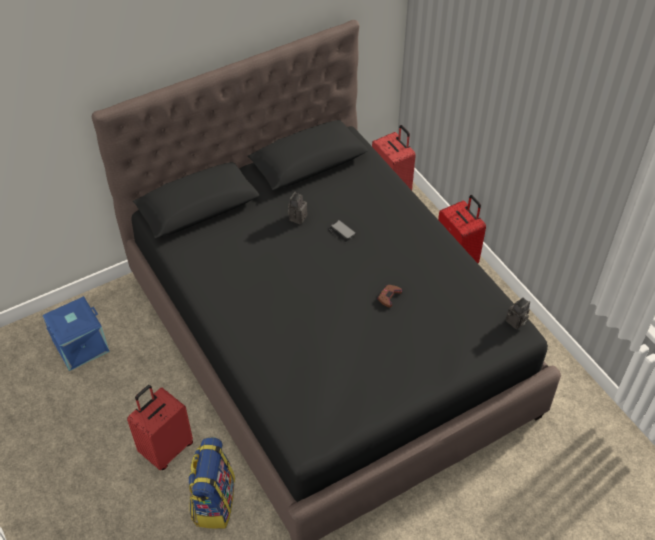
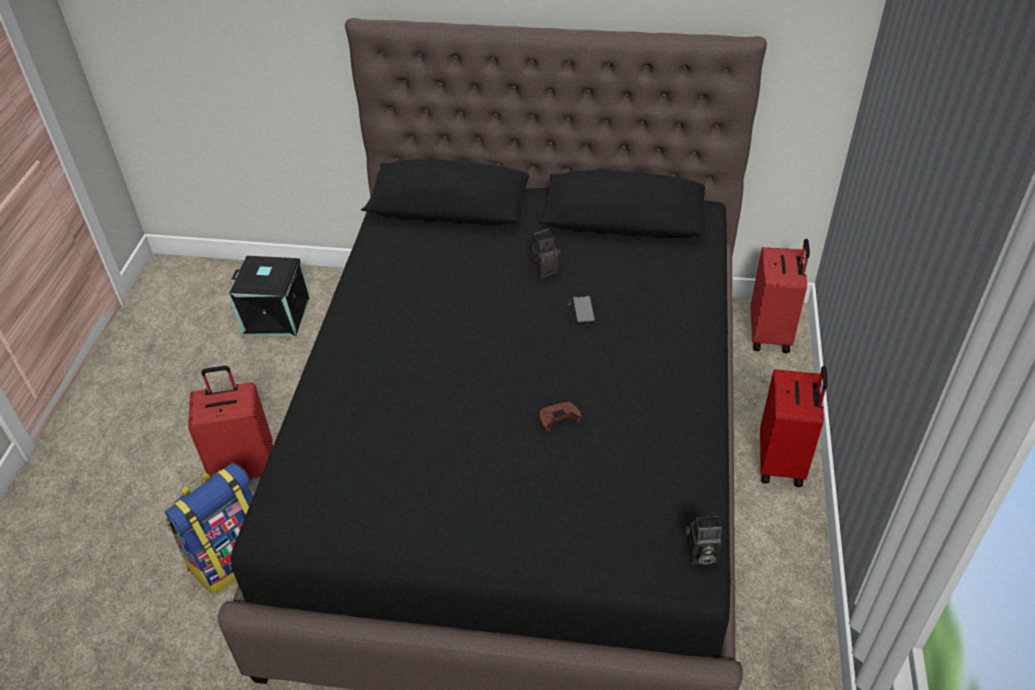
camera: 40 degrees right, 5 degrees down
(80, 345) = (277, 315): blue storage box -> black storage box

